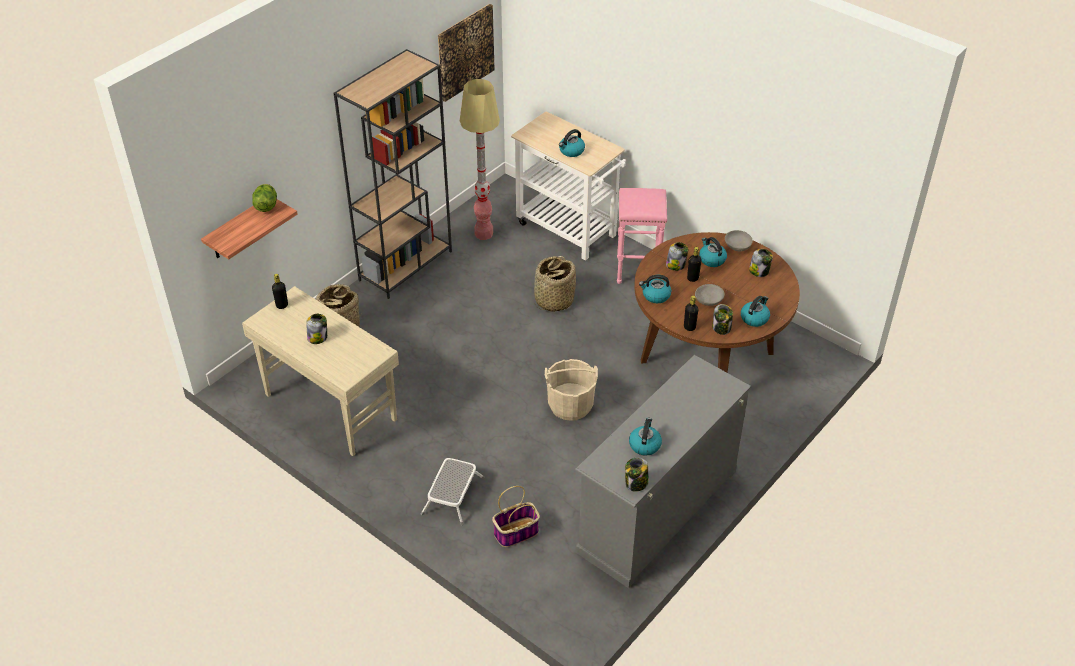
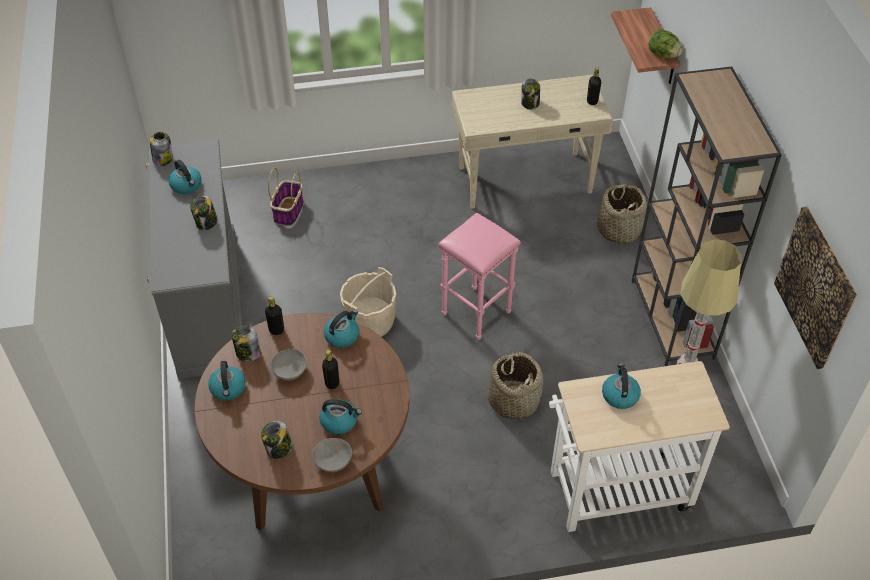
camera: 130 degrees right, 5 degrees up
(453, 496) = (360, 198): grey step ladder -> none
(636, 269) = (493, 507): pink stool -> pink stool (478, 312)
(676, 265) = (365, 384): jar -> jar (206, 222)

